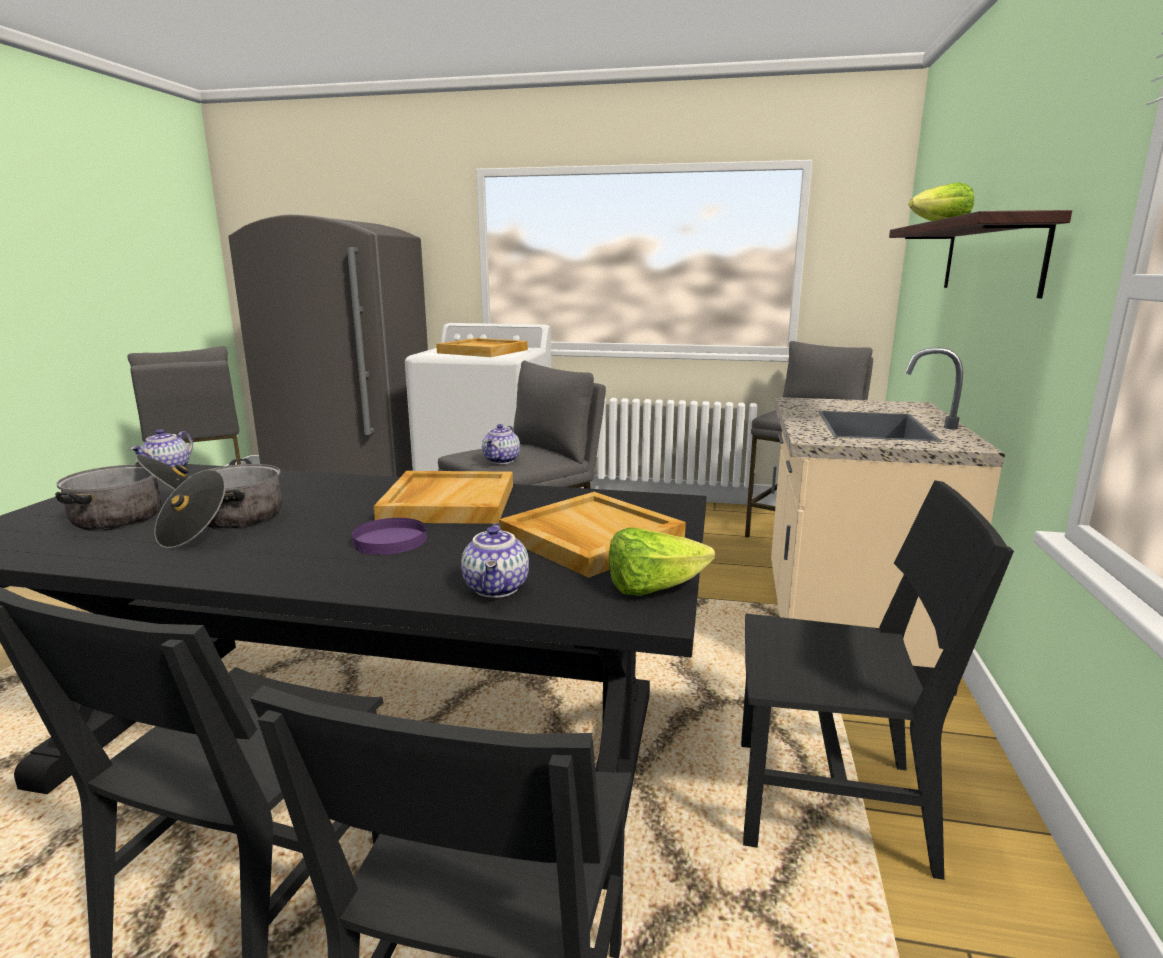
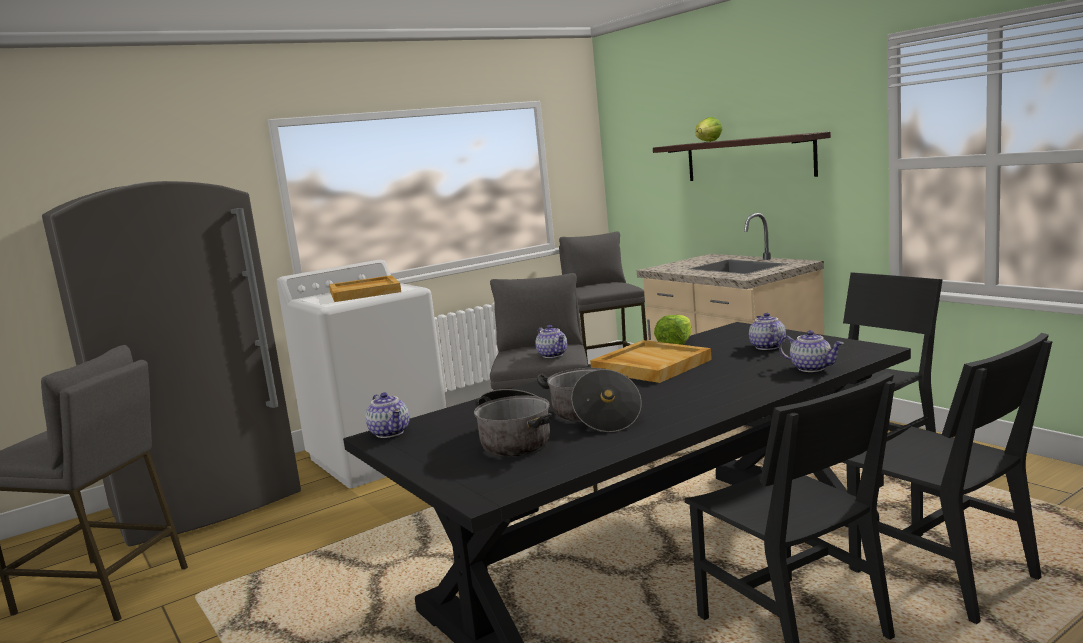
camera: 45 degrees left, 5 degrees down
(390, 540) = (701, 381): purple plate -> none
(589, 538) = (766, 347): beige tray -> teapot
(653, 589) = (852, 346): lettuce -> lettuce (676, 345)

